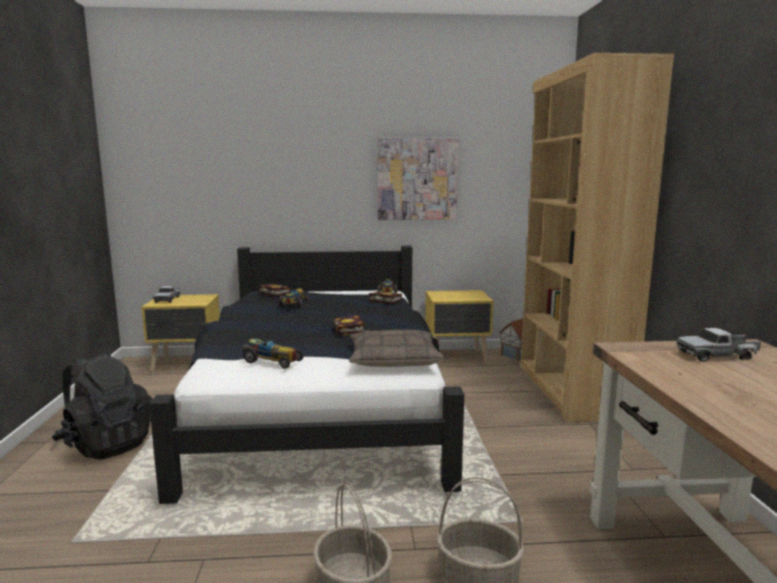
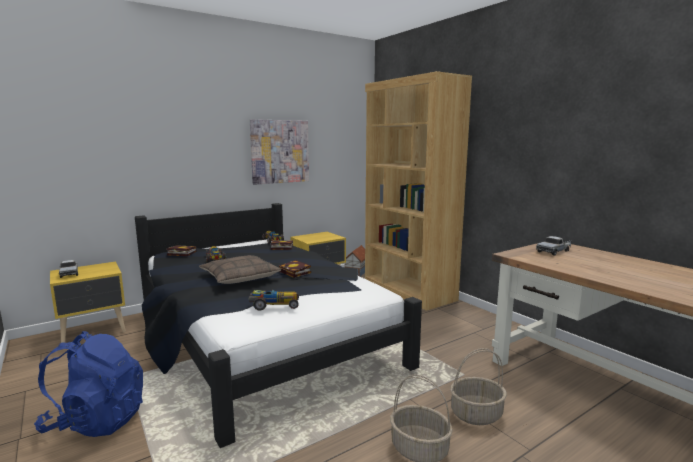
camera: 30 degrees left, 0 degrees up
(107, 445) = (96, 421): black backpack -> blue backpack
(394, 359) = (353, 287): pillow -> pillow (239, 277)

